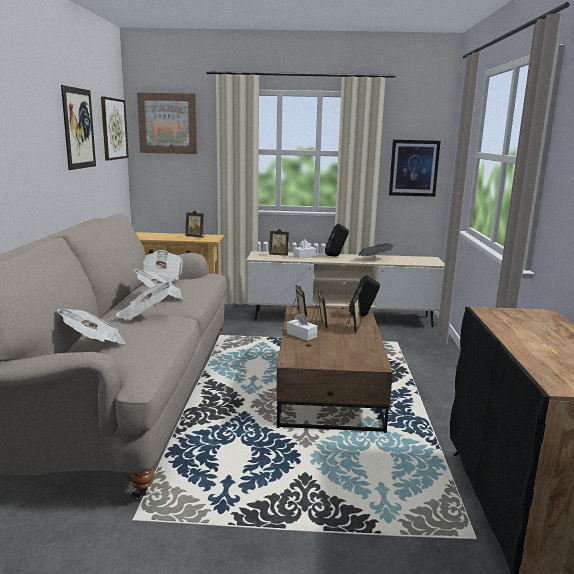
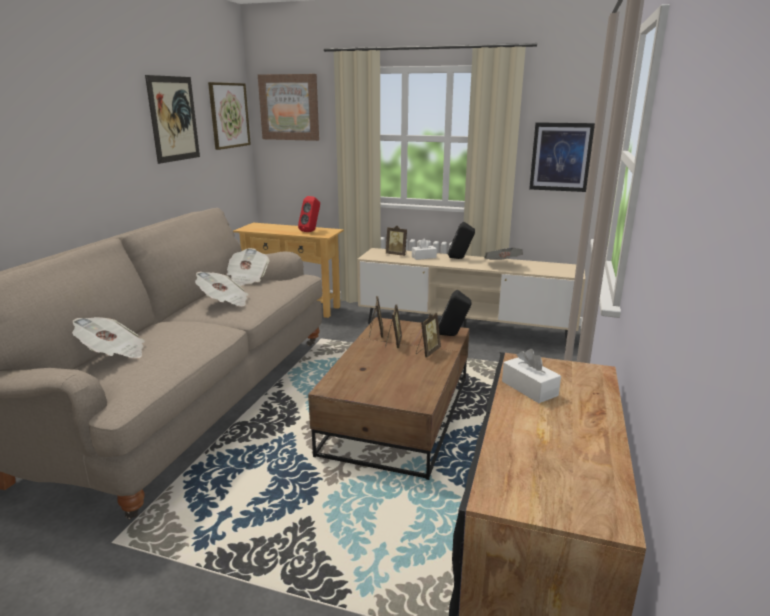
camera: 15 degrees right, 5 degrees up
(144, 315) = (190, 323): newspaper -> none
(196, 237) = (311, 231): picture frame -> red speaker
(301, 335) = (364, 355): white tissue box -> white tissue box (529, 388)

